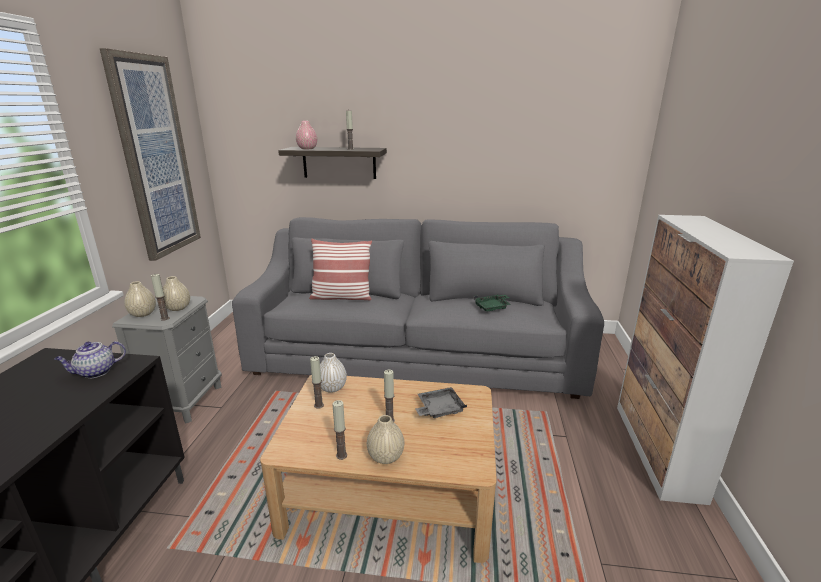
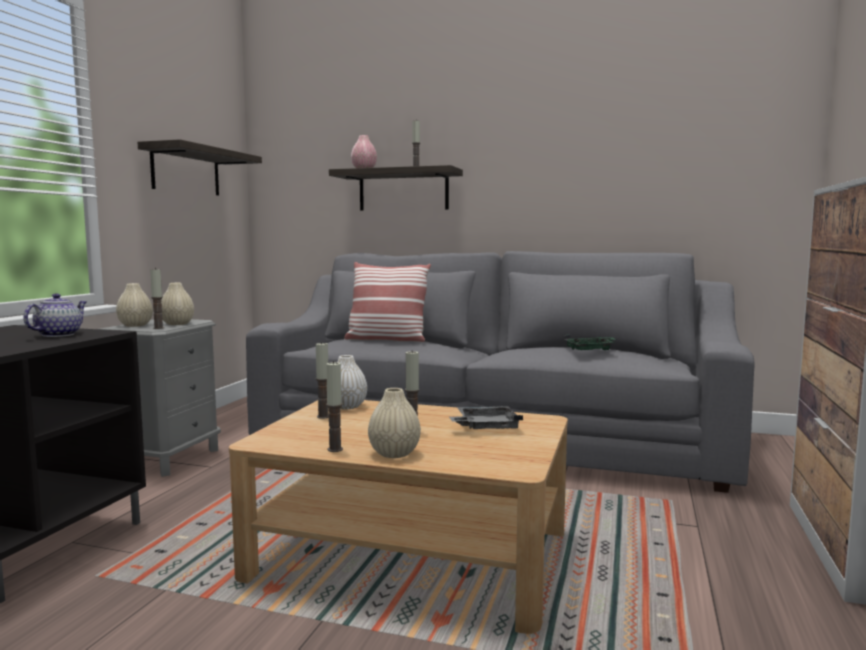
camera: 10 degrees right, 15 degrees down
(95, 372) = (59, 335): teapot -> teapot turned 135 degrees clockwise
(155, 158) = (186, 171): picture -> shelf

